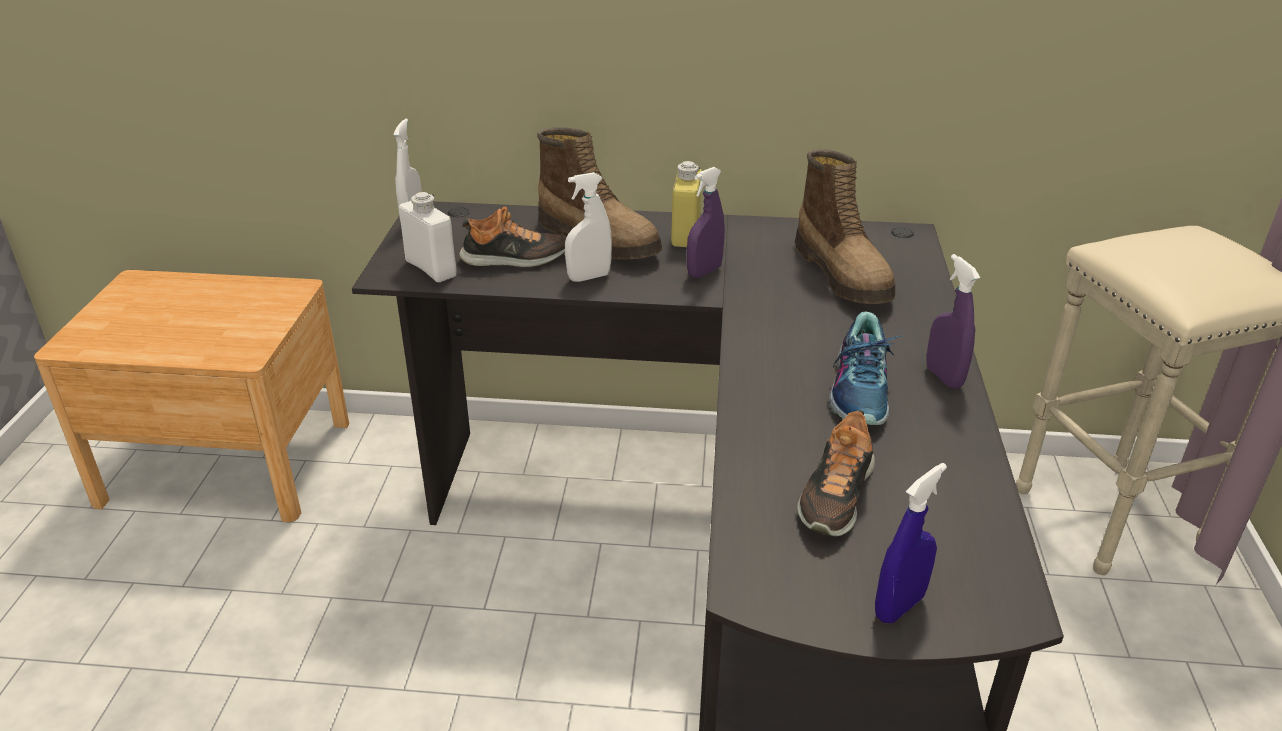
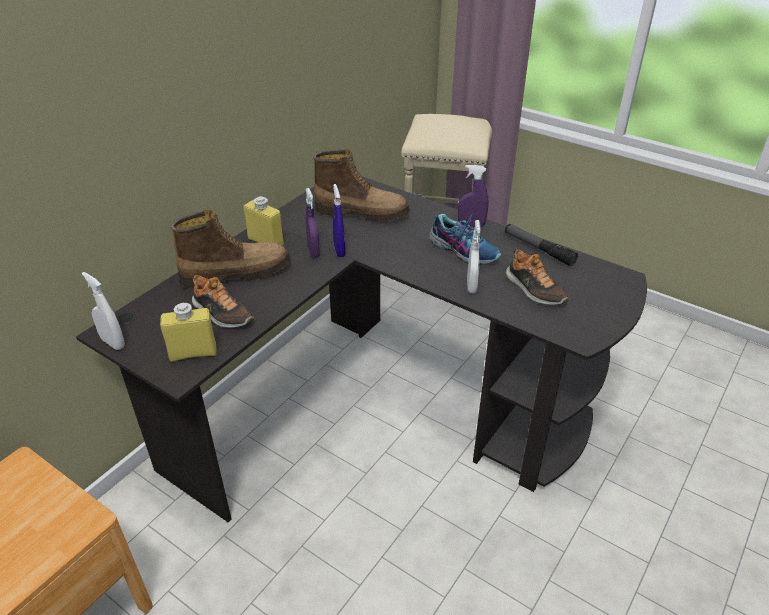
camera: 60 degrees left, 5 degrees up
(431, 268) = (193, 353): white bottle -> yellow bottle
(515, 259) = (222, 313): shoe -> shoe turned 105 degrees clockwise
(589, 277) = (276, 293): white spray bottle -> white spray bottle (471, 286)
(899, 606) = (611, 303): blue spray bottle -> blue spray bottle (339, 250)
(967, 468) = (538, 249): none -> flashlight

